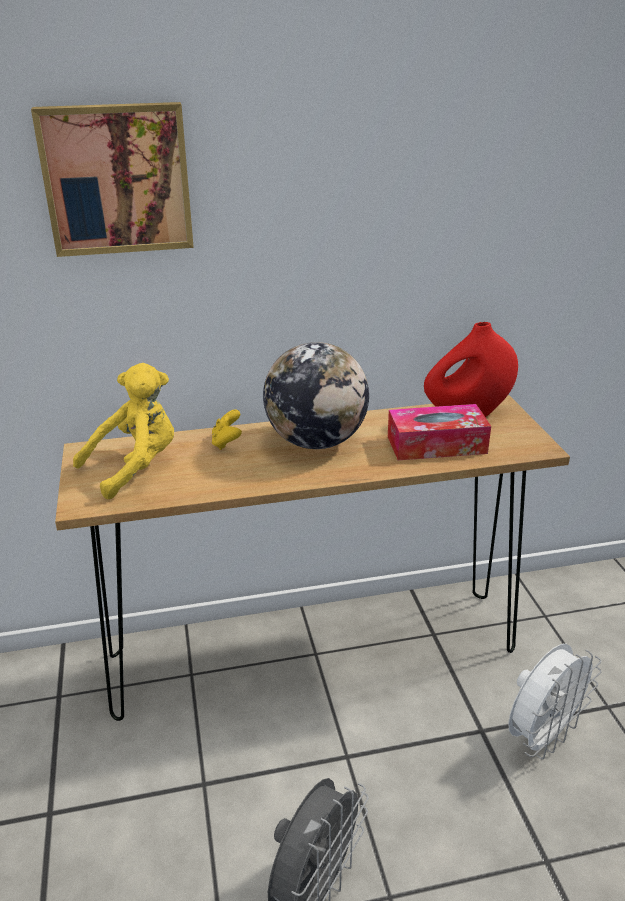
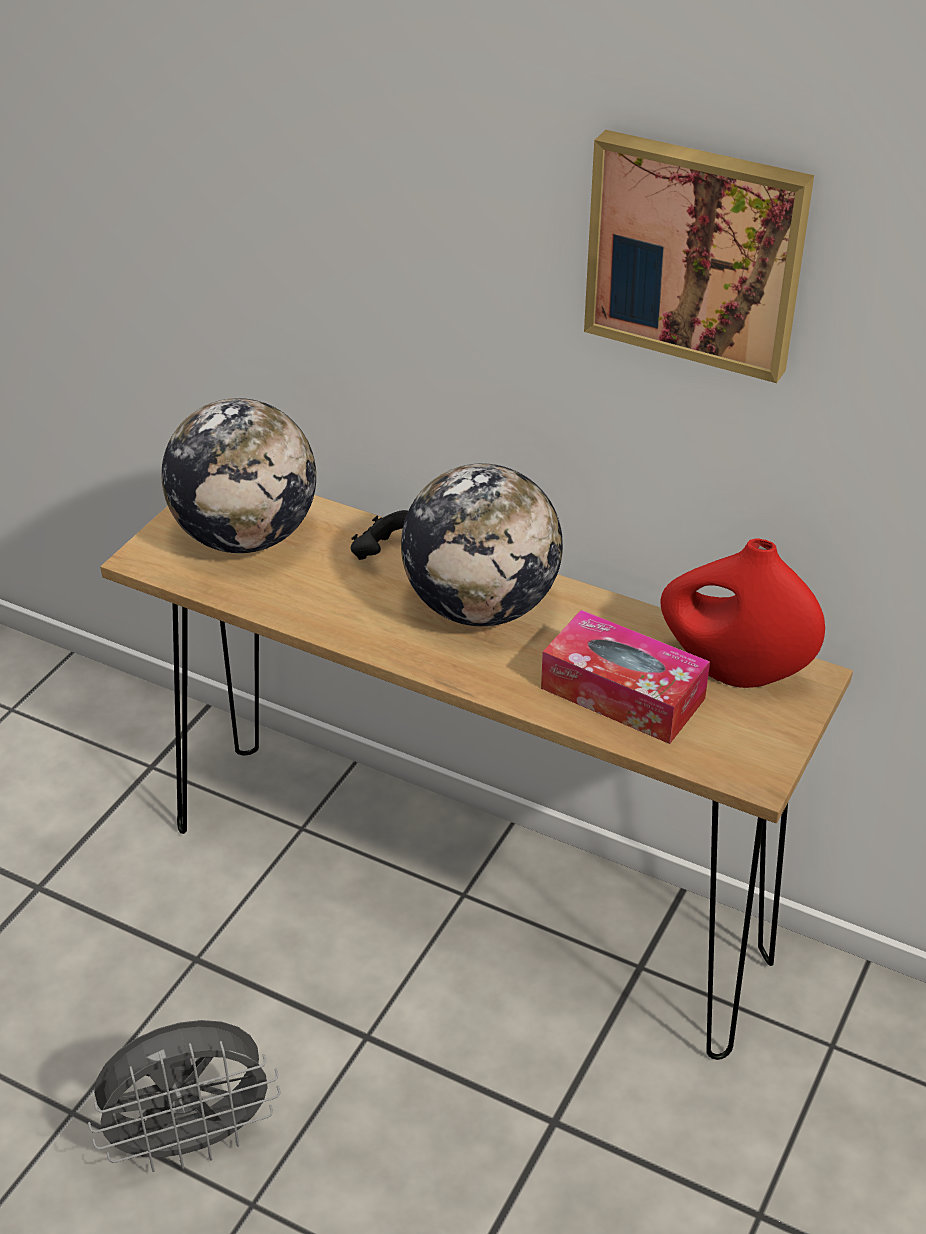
camera: 40 degrees right, 10 degrees up
(117, 179) = (301, 159): picture -> picture (697, 252)
(136, 467) = (246, 537): yellow plush toy -> globe
(227, 442) = (379, 552): yellow game controller -> black game controller
(542, 737) = (621, 1183): white fan -> none

